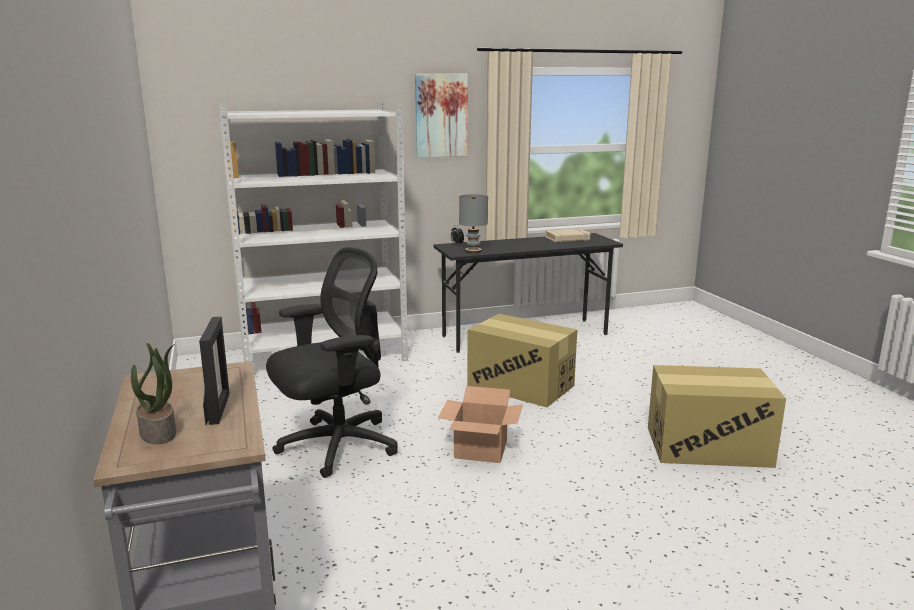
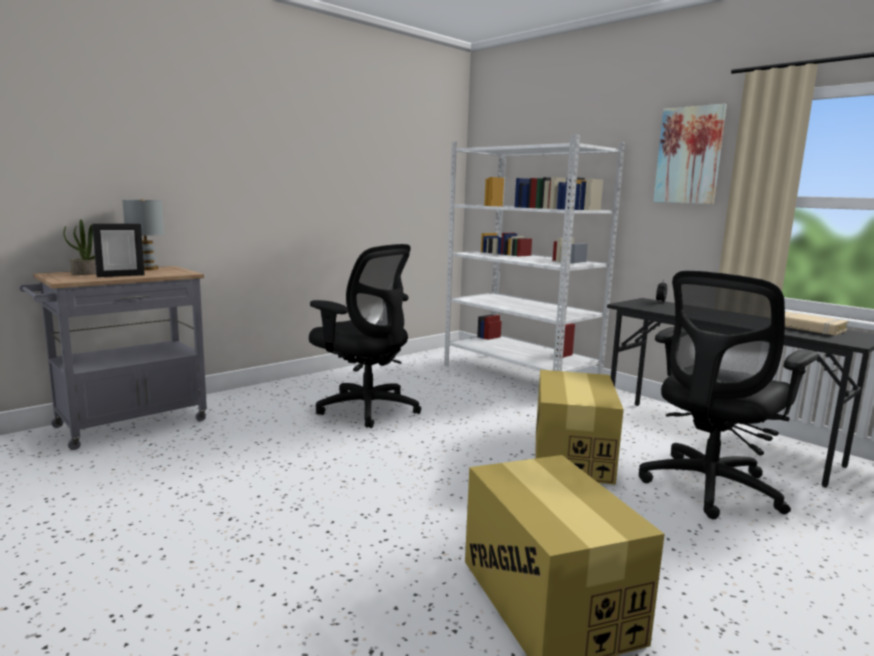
camera: 65 degrees right, 5 degrees down
(472, 251) = (646, 307): grey table lamp -> grey table lamp (147, 269)
(481, 449) = (407, 458): cardboard box -> none
(587, 359) = (712, 483): none -> black office chair

